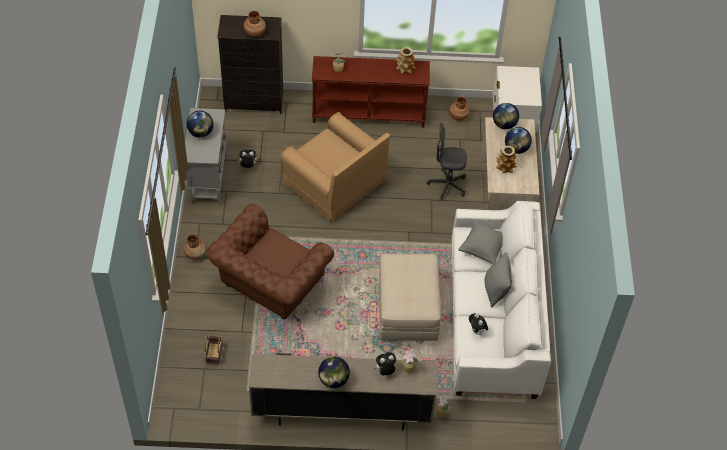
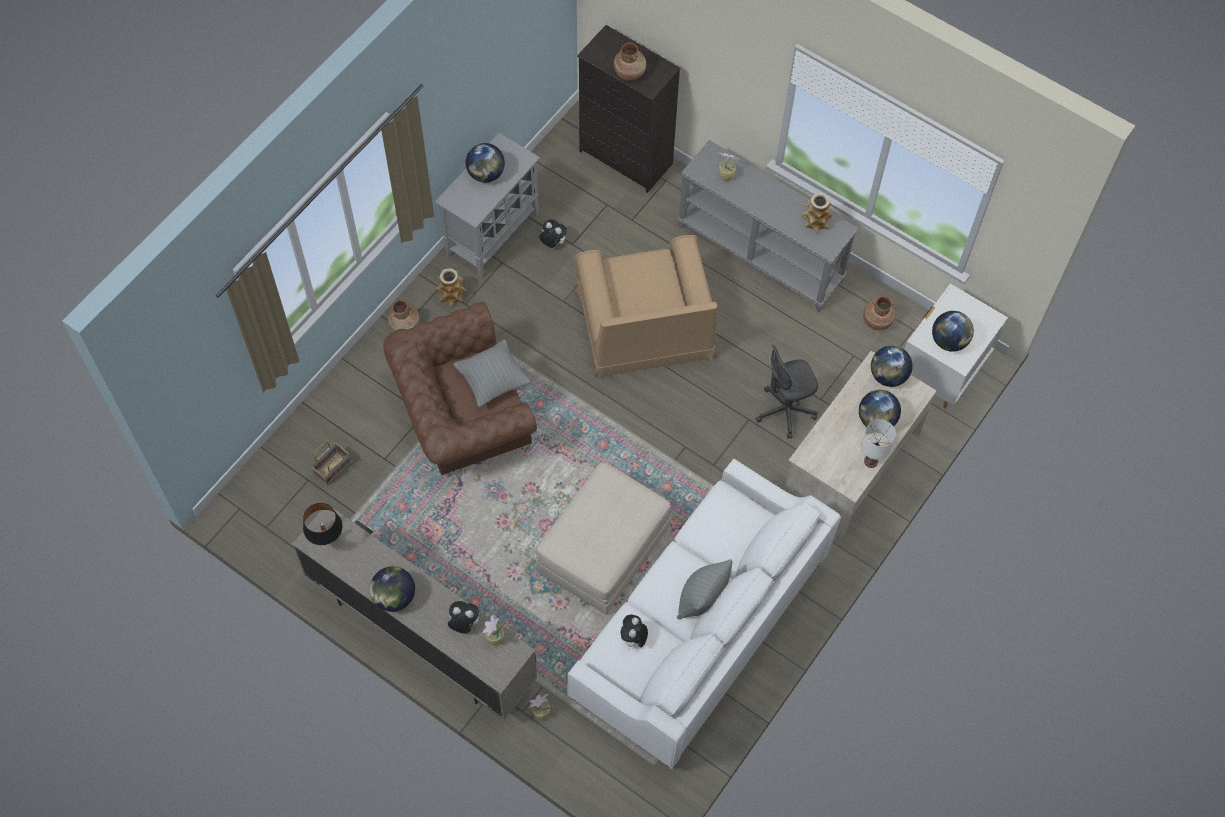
camera: 35 degrees right, 10 degrees up
(268, 373) = (327, 541): none -> black table lamp
(369, 113) = (761, 252): brown console table -> grey console table
(447, 185) = (785, 411): grey office chair -> grey office chair turned 60 degrees counterclockwise
(483, 249) = (730, 532): grey pillow -> grey pillow (492, 380)
(505, 167) = (840, 437): vase -> vase (452, 295)
(519, 93) = (949, 341): none -> globe
(530, 170) = (870, 461): none -> white table lamp

